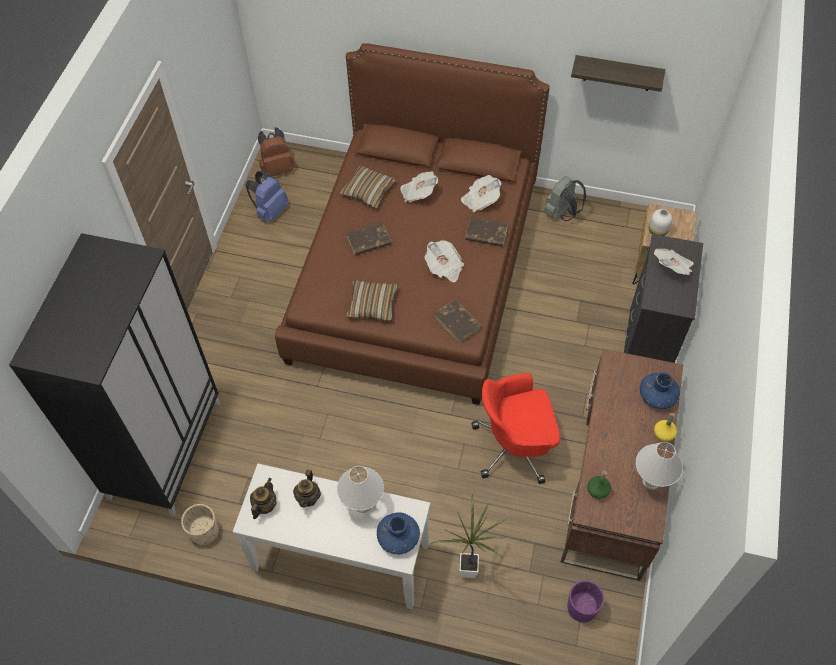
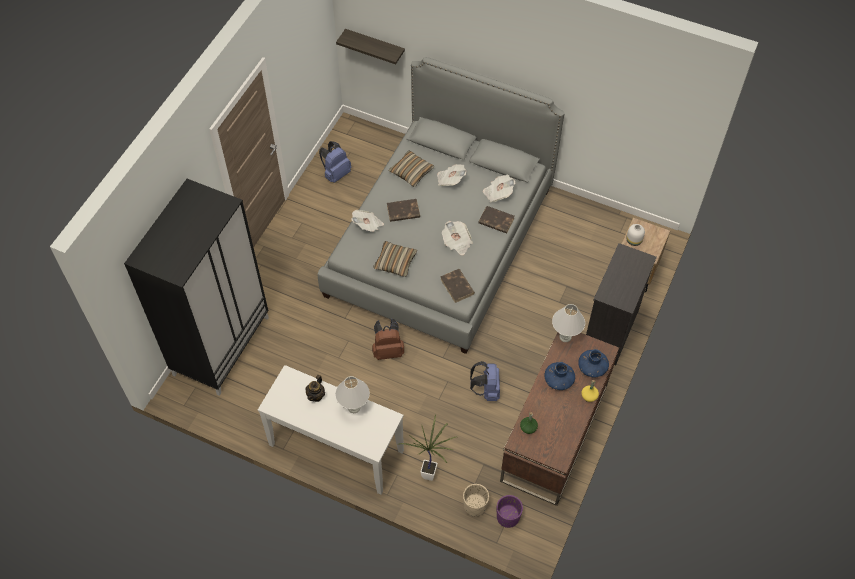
camera: 10 degrees right, 0 degrees up
(204, 531) = (239, 411): beige planter -> beige planter (475, 506)
(264, 505) = (283, 395): teapot -> none
(277, 168) = (349, 139): brown backpack -> brown backpack (388, 350)
(398, 537) = (374, 435): blue vase -> blue vase (558, 380)
(414, 272) = (439, 241): brown bed -> grey bed
(515, 446) = (486, 390): red office chair -> blue backpack
(561, 213) = (569, 213): grey backpack -> none
(617, 73) = (617, 112): shelf -> shelf (375, 46)
(650, 481) = (569, 428): white table lamp -> white table lamp (565, 336)
(672, 268) = (627, 272): newspaper -> newspaper (368, 225)

